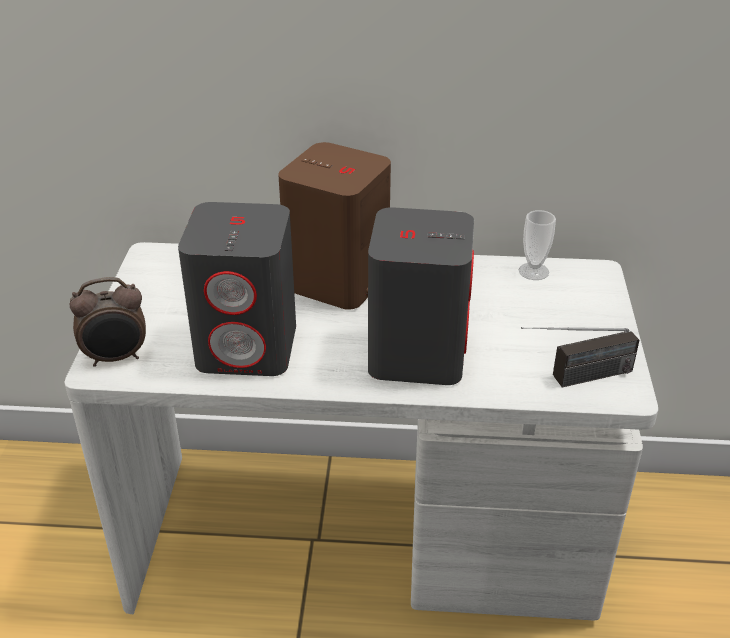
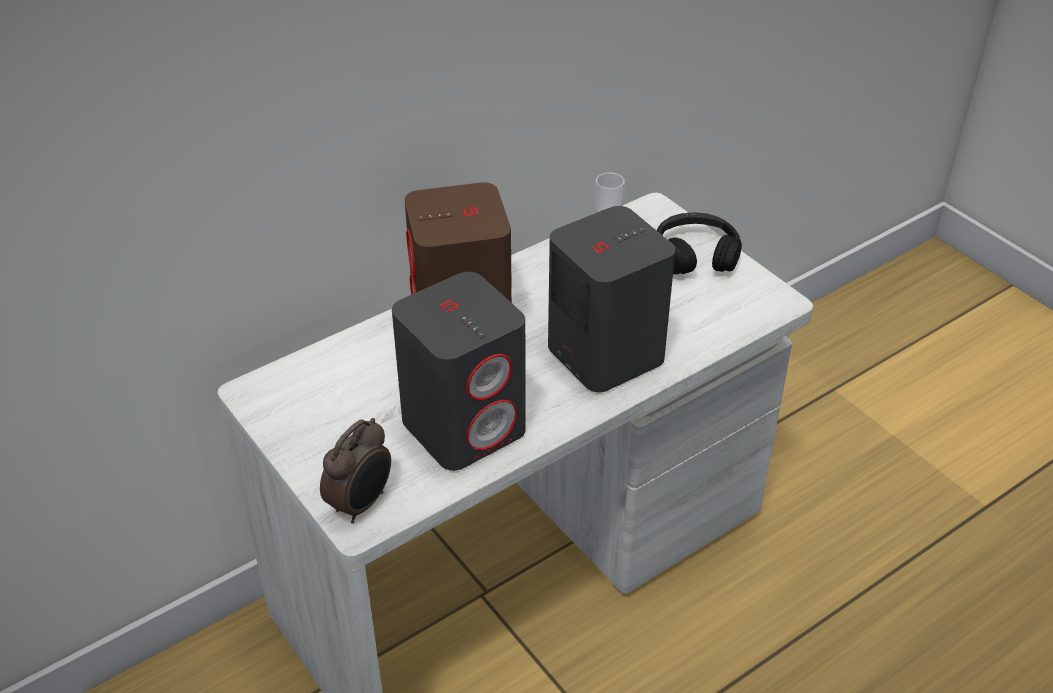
camera: 40 degrees left, 5 degrees up
(574, 379) = (736, 310): radio -> none
(590, 322) = (695, 255): none -> black headphones

